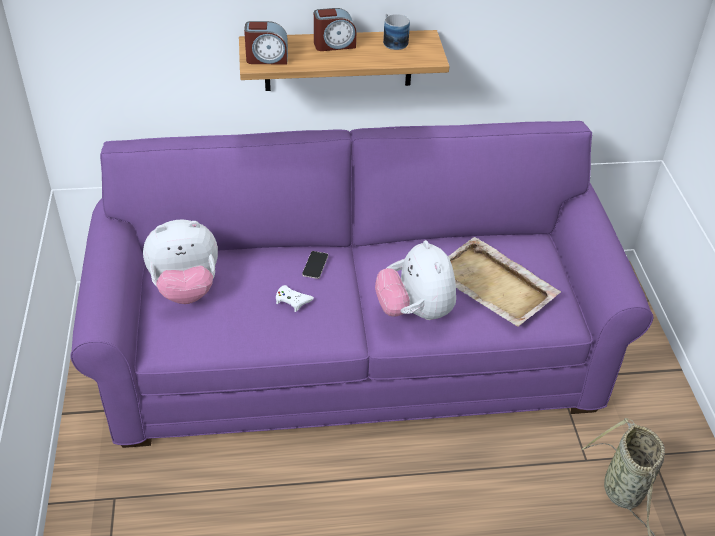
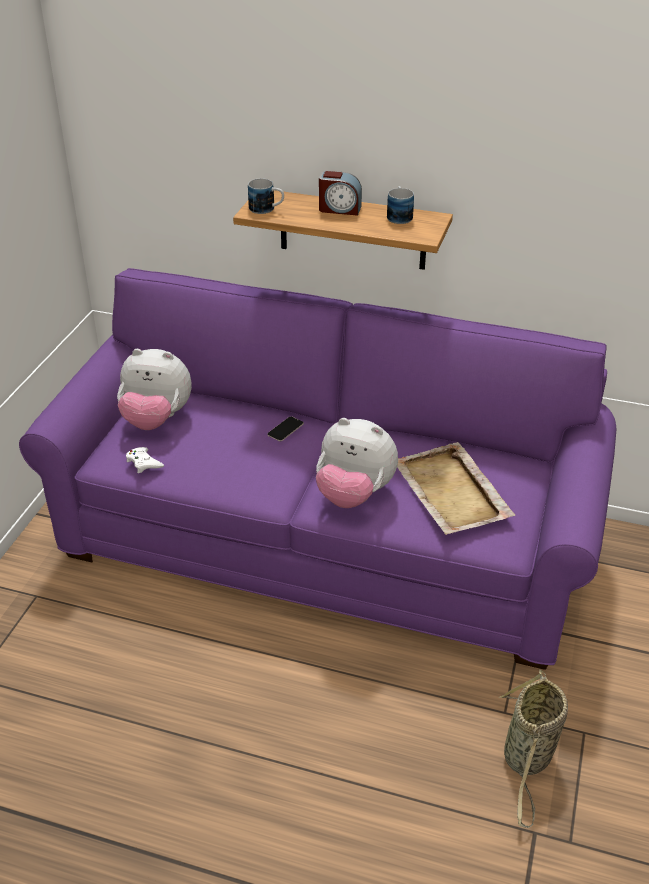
camera: 25 degrees right, 5 degrees down
(267, 58) = (267, 209): alarm clock -> mug
(292, 300) = (243, 453): white game controller -> white game controller (144, 463)
(415, 311) = (354, 494): plush toy -> plush toy turned 75 degrees counterclockwise

